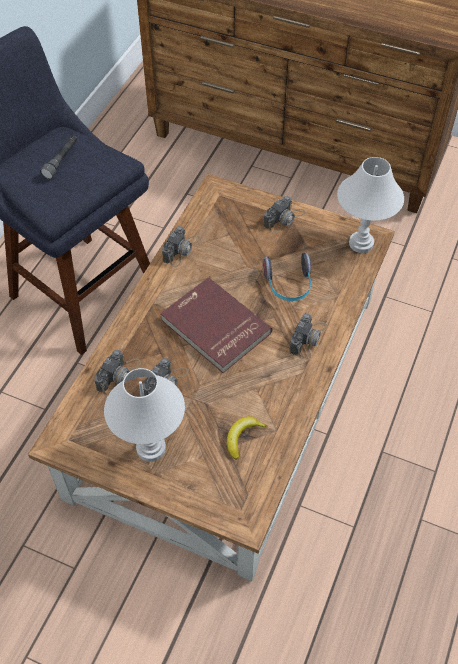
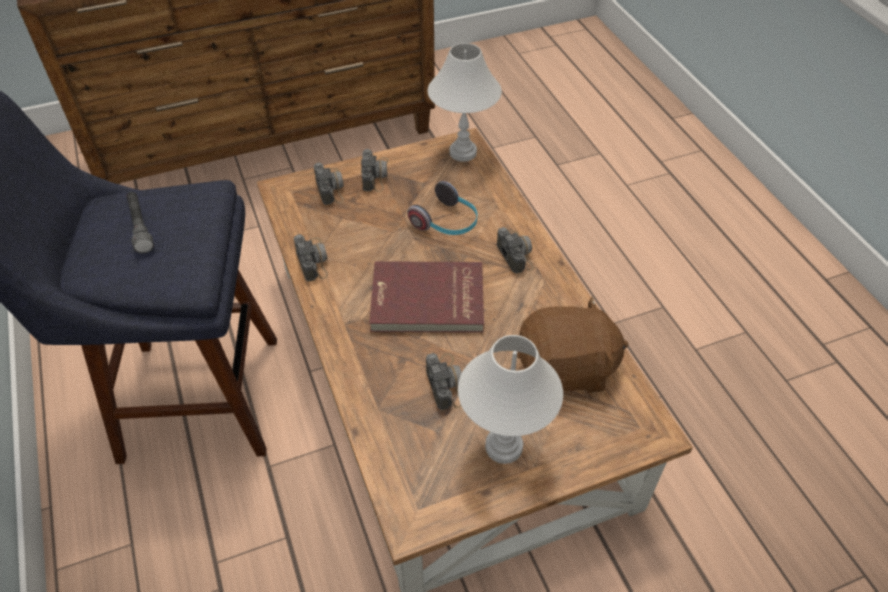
camera: 45 degrees left, 5 degrees down
(118, 375) = (392, 410): camera -> camera (330, 186)
(242, 437) = (566, 370): banana -> brown plush toy

